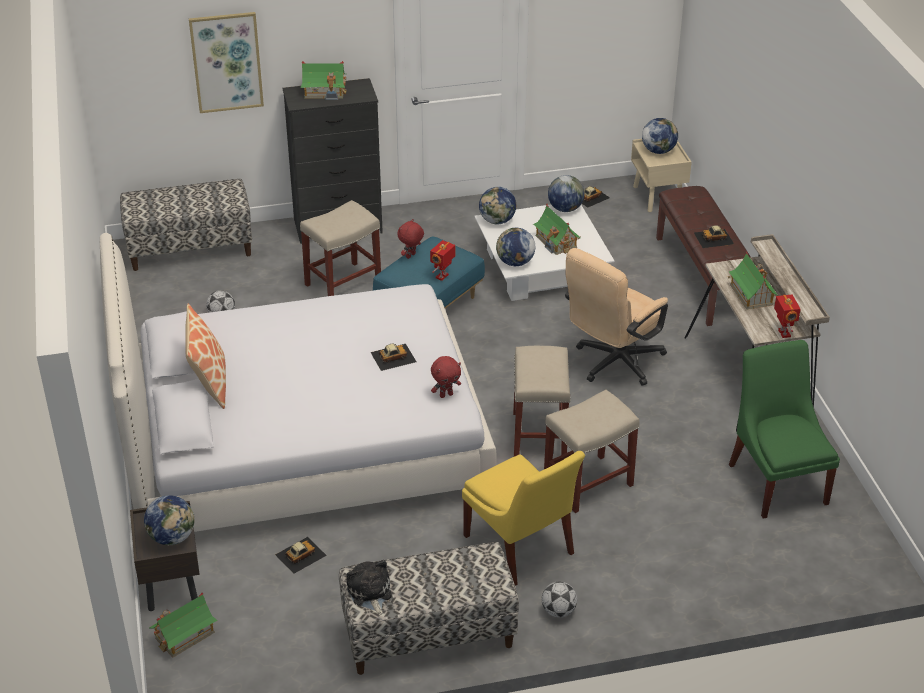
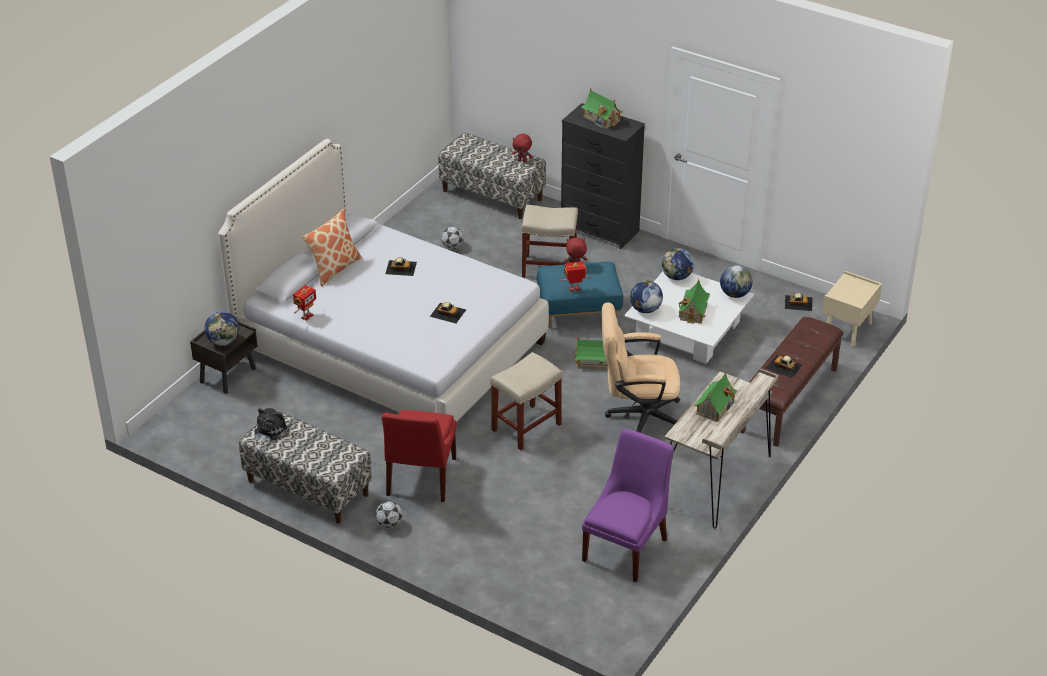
camera: 45 degrees right, 0 degrees up
(184, 635) = (199, 405): toy house -> toy house (594, 362)
(226, 62) = (547, 66): picture -> none
(300, 555) = (306, 404): toy car -> toy car (400, 267)
(446, 395) = (444, 351): red plush toy -> red plush toy (522, 160)
(520, 548) = (420, 479): yellow chair -> red chair
(587, 484) = (510, 472): beige stool -> none
(658, 151) = (852, 288): globe -> none
(776, 480) = (627, 547): green chair -> purple chair
(783, 333) = (693, 442): toy robot -> toy robot (306, 316)

